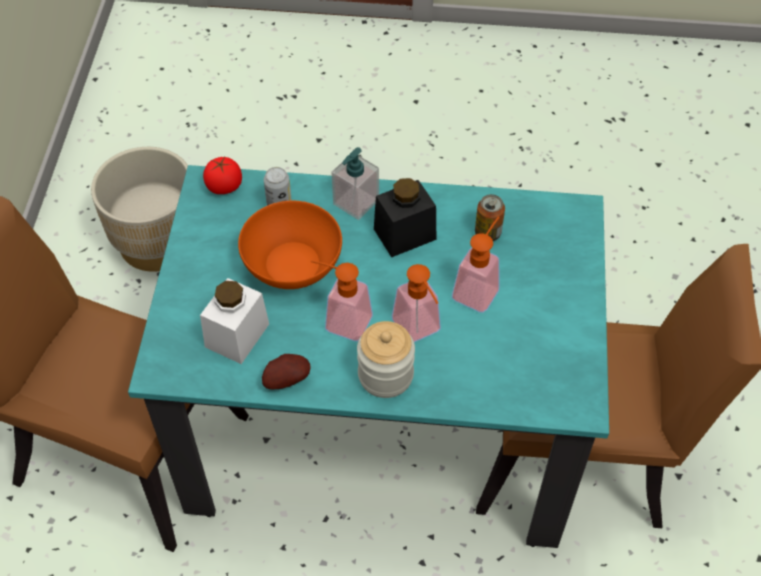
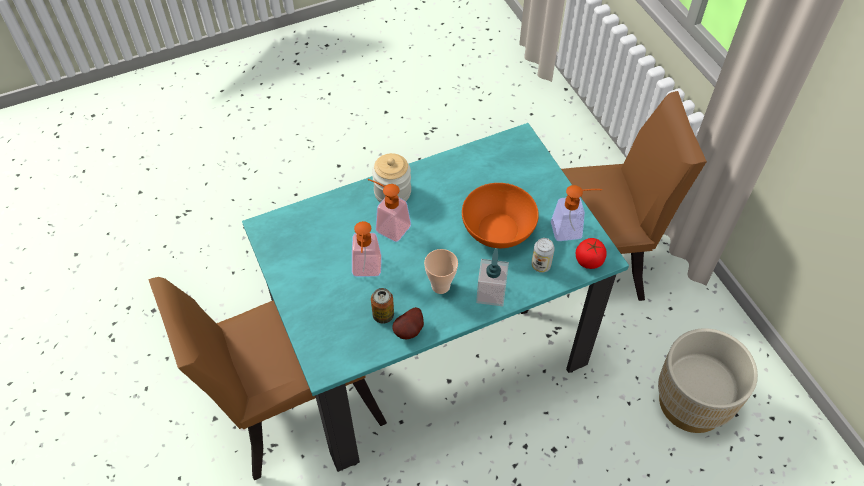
camera: 150 degrees right, 0 degrees up
(237, 335) = (495, 174): white jar -> none
(286, 379) = (448, 165): potato -> potato (410, 331)
(340, 320) = (441, 210): soap dispenser -> soap dispenser (572, 229)
(404, 234) = (440, 286): black jar -> cup

